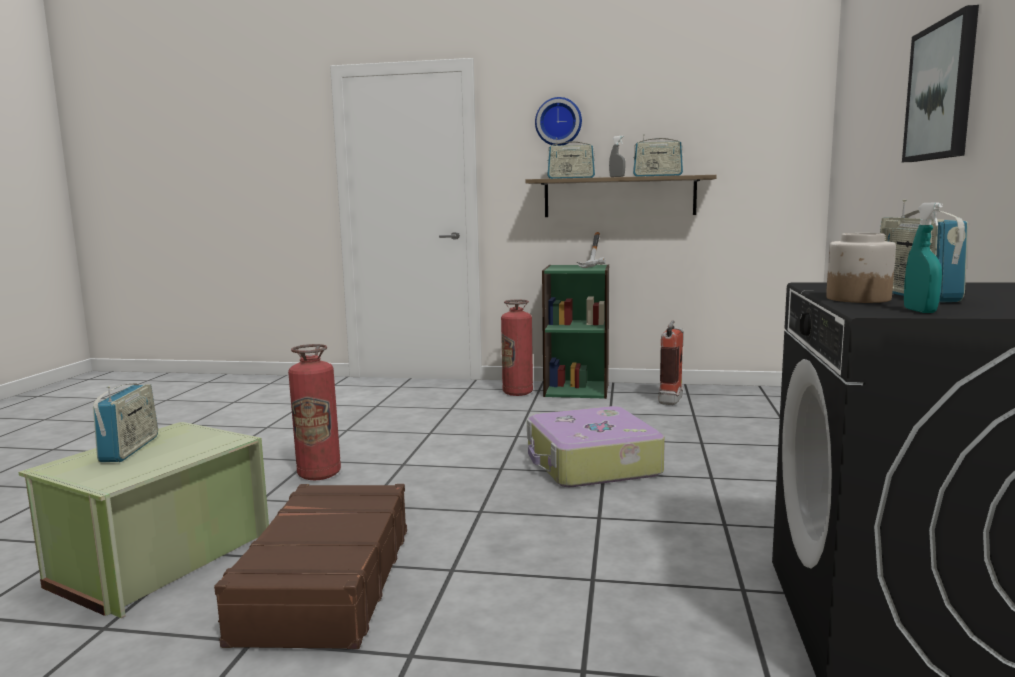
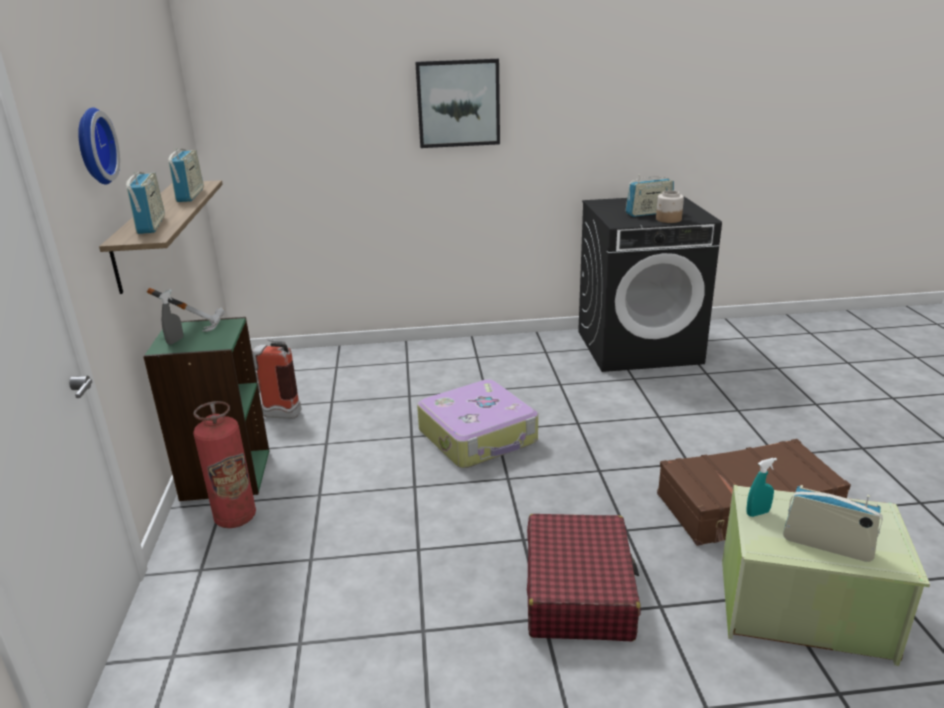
camera: 105 degrees left, 15 degrees up
(130, 449) = (827, 545): radio -> radio turned 45 degrees clockwise
(319, 474) = (578, 591): fire extinguisher -> red suitcase
(617, 177) = (178, 208): grey spray bottle -> grey spray bottle (175, 341)
(920, 311) = (696, 214): turquoise spray bottle -> turquoise spray bottle (757, 513)

